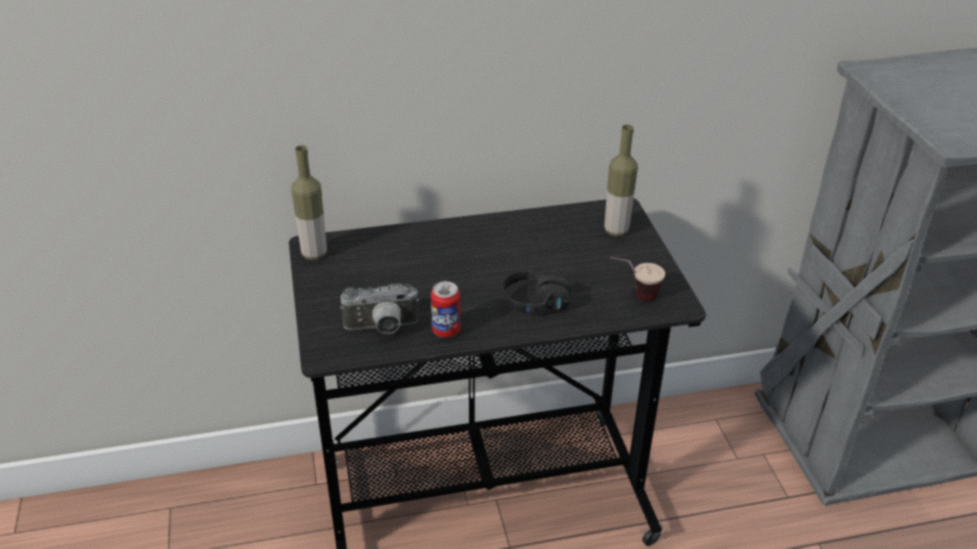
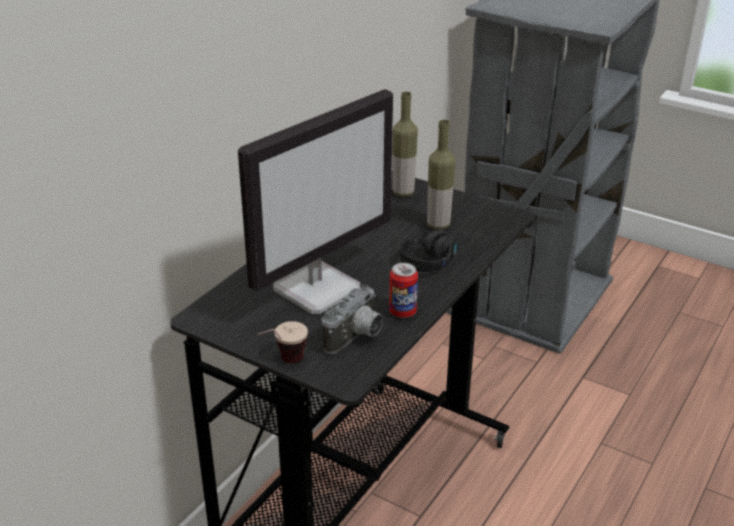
camera: 45 degrees left, 5 degrees down
(314, 254) = (212, 321): bottle -> bottle (438, 225)
(419, 272) = (318, 288): none -> monitor
(633, 296) = (479, 225): cup -> cup (283, 364)

